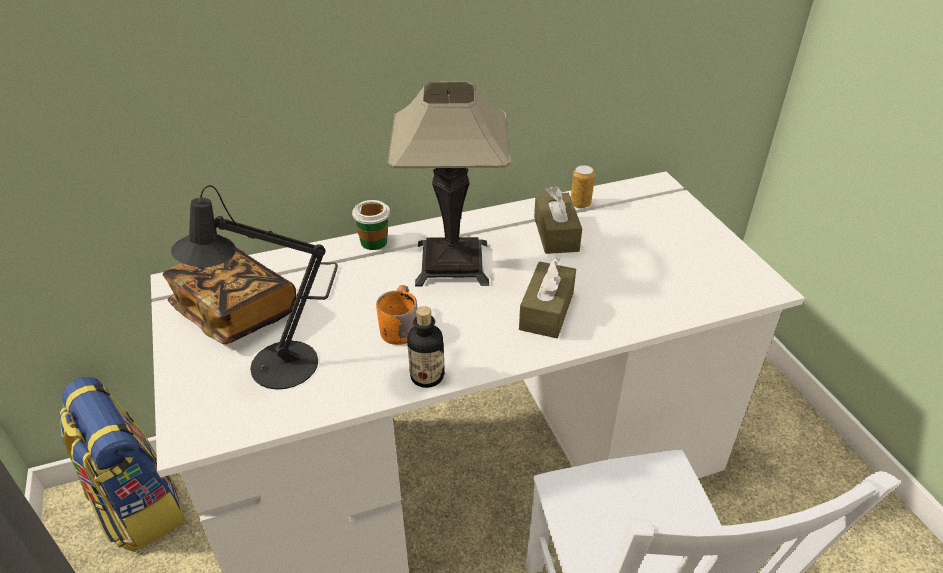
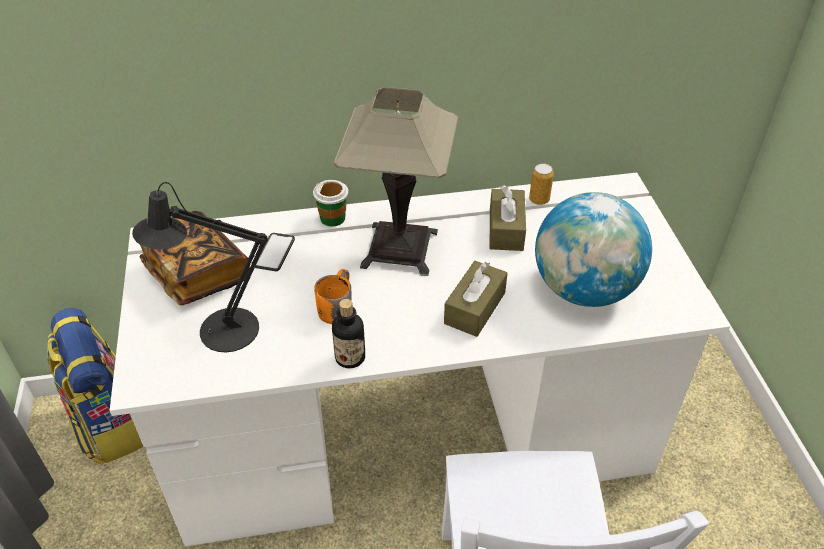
camera: 10 degrees right, 5 degrees up
(651, 281) = (584, 290): none -> globe

